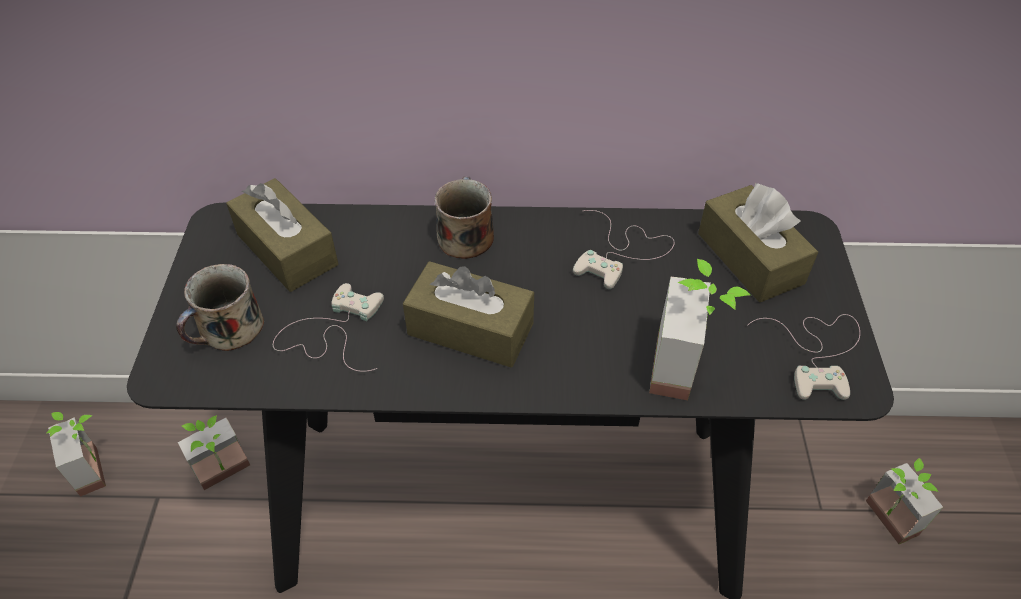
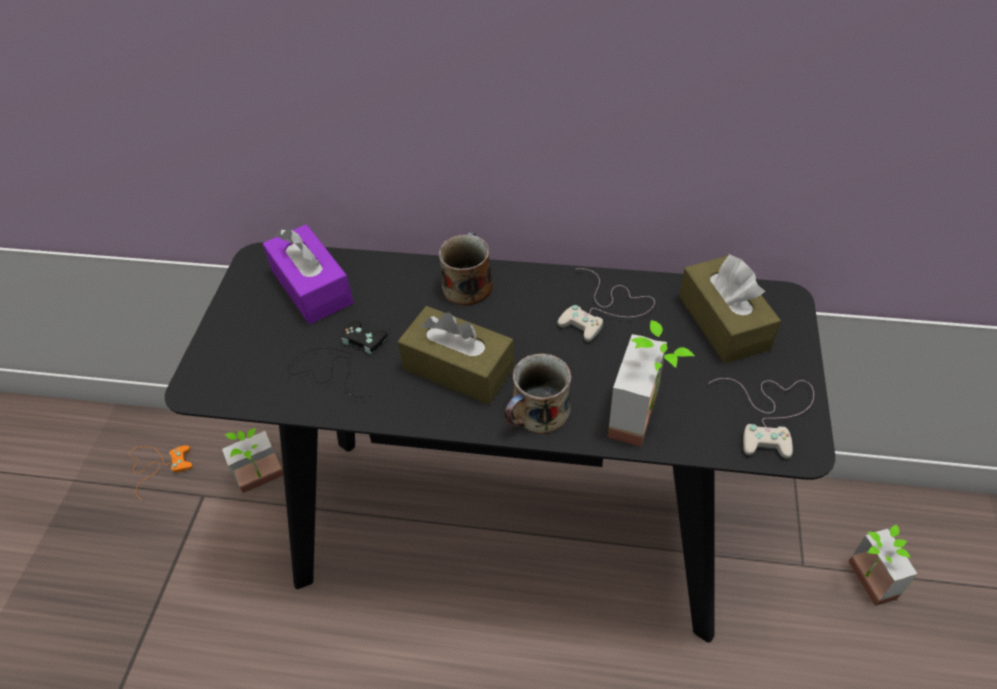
camera: 10 degrees right, 0 degrees up
(99, 467) = (158, 465): potted plant -> orange game controller
(229, 329) = (254, 353): mug -> mug (538, 413)
(287, 249) = (312, 287): brown tissue box -> purple tissue box
(332, 332) = (339, 361): white game controller -> black game controller

